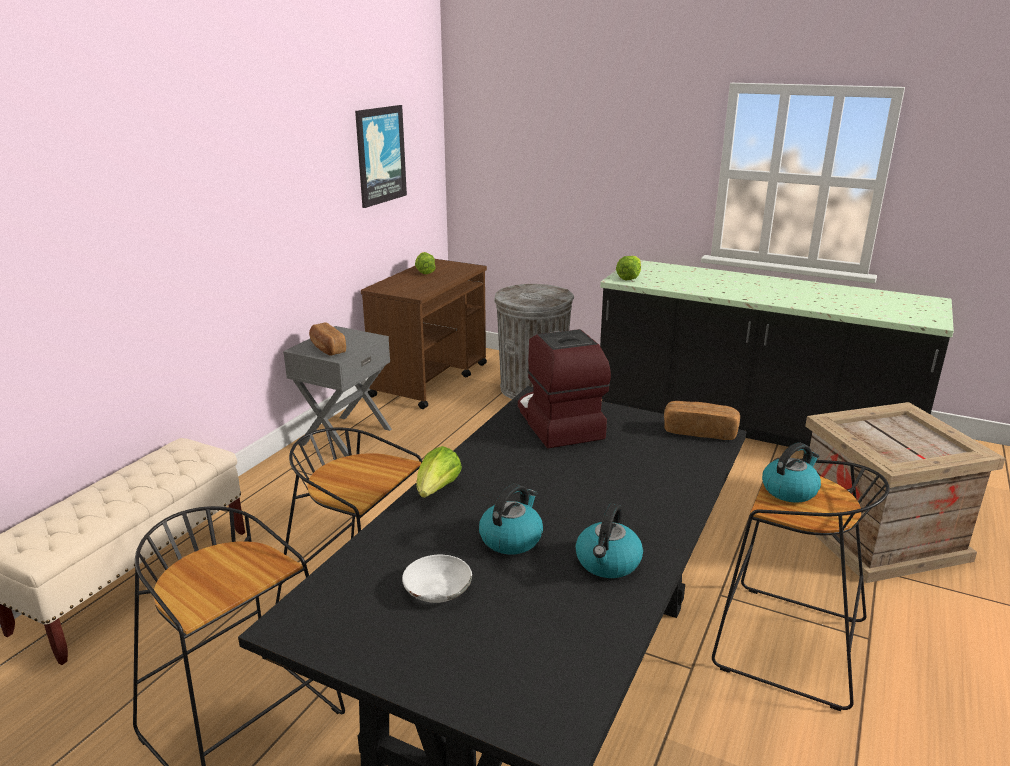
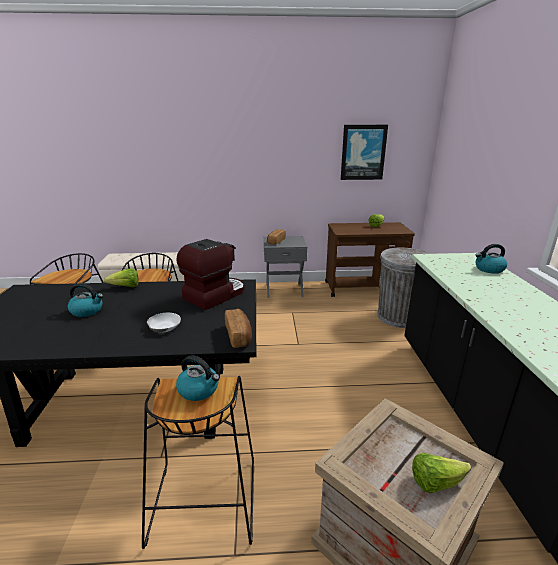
camera: 60 degrees right, 0 degrees up
(436, 588) = (44, 306): white bowl -> white bowl (164, 327)
(608, 563) = (69, 337): kettle -> kettle (489, 269)
(629, 277) = (436, 259): lettuce -> lettuce (435, 482)

